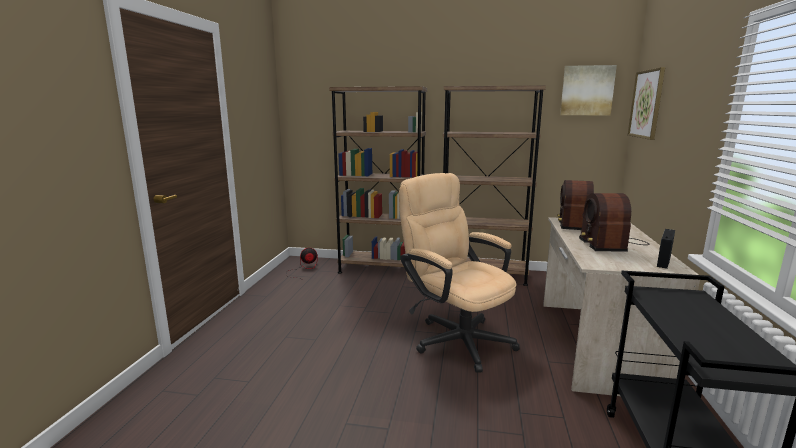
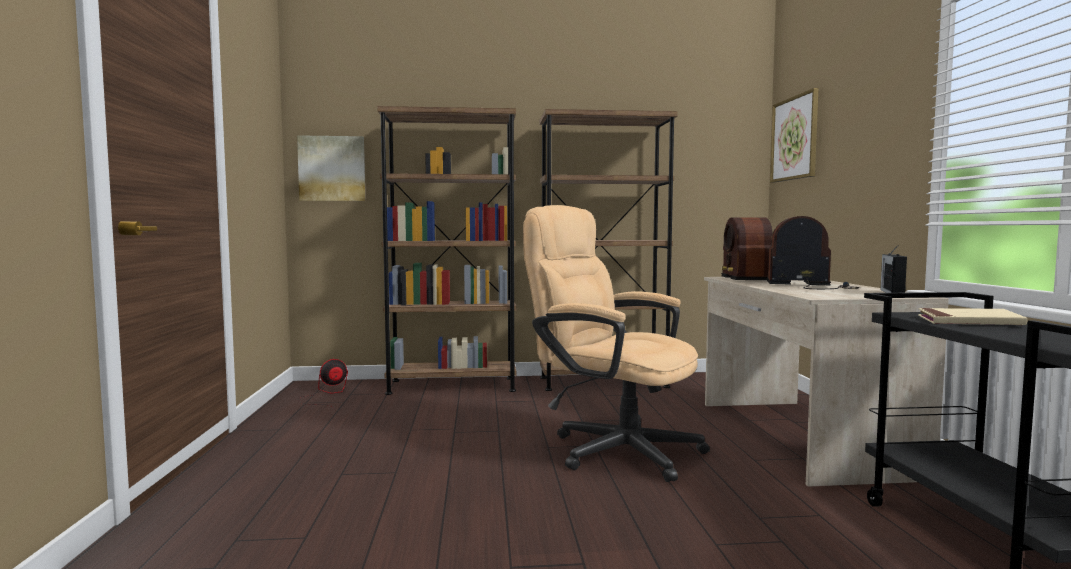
camera: 15 degrees left, 10 degrees down
(587, 90) = (716, 128): picture -> picture (332, 169)
(609, 243) = (810, 286): radio -> radio turned 120 degrees clockwise
(685, 311) = (969, 322): none -> beige book

